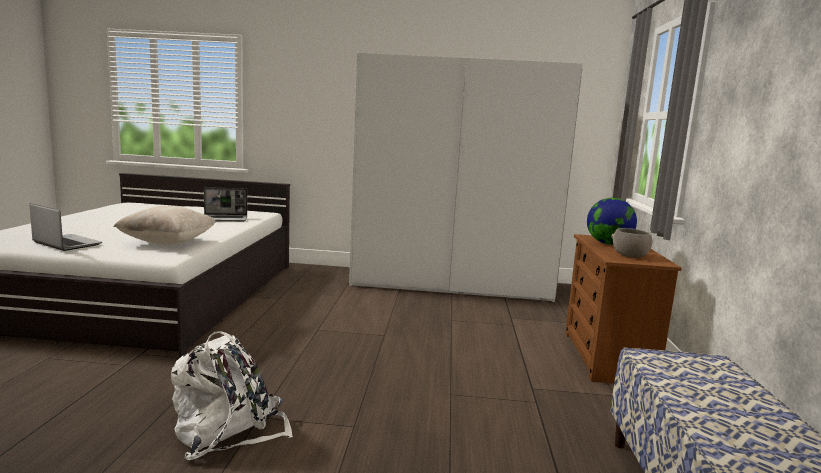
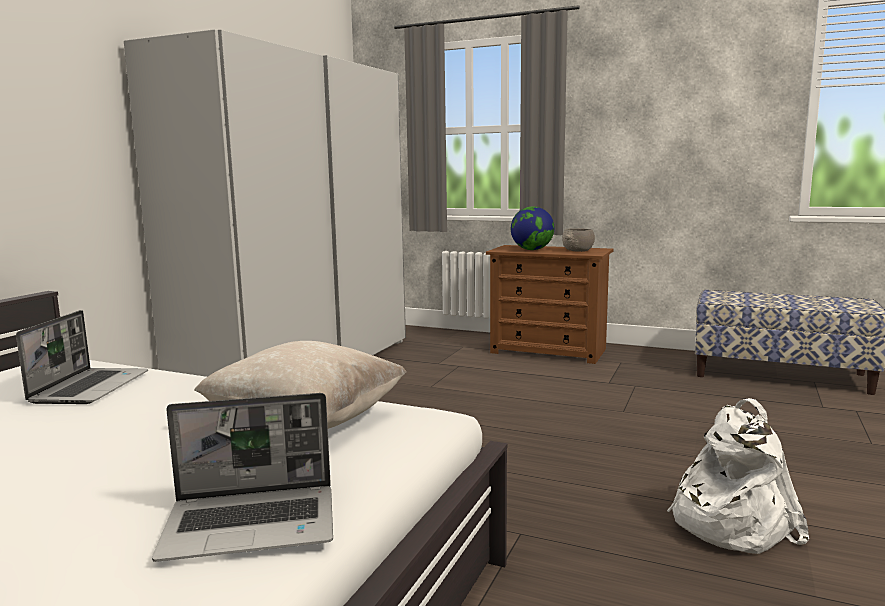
camera: 70 degrees left, 0 degrees up
(66, 244) = (253, 524): laptop -> laptop turned 150 degrees counterclockwise

